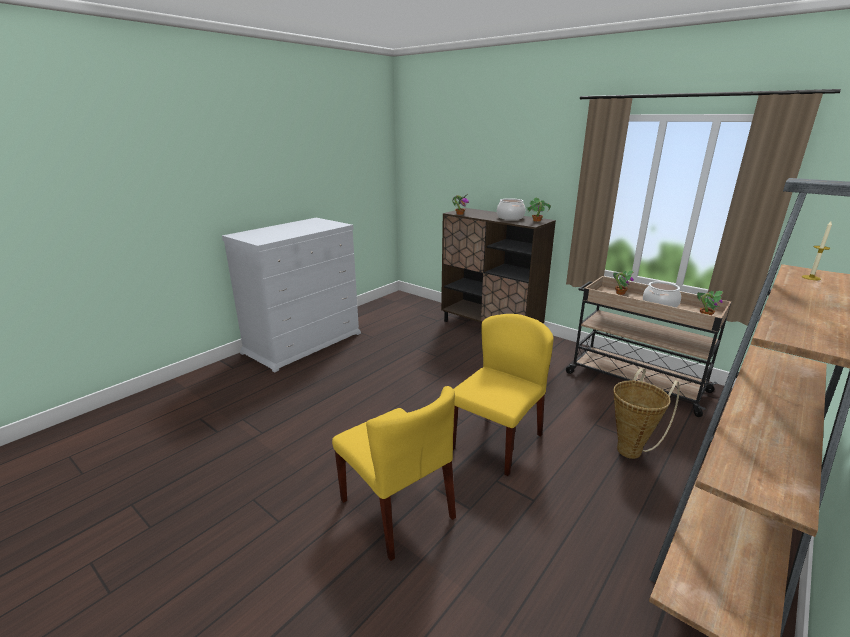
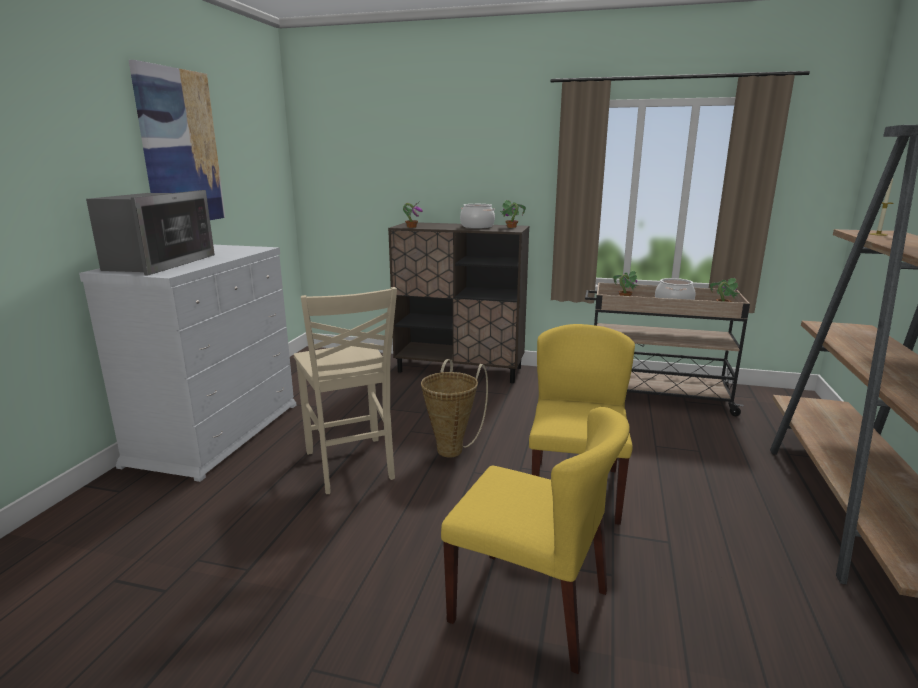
camera: 25 degrees left, 5 degrees down
(268, 232) = (158, 263): none -> microwave
(300, 153) = (179, 148): none -> picture
(362, 384) = (351, 466): none -> beige chair
(632, 449) = (710, 461): basket -> basket (452, 448)

